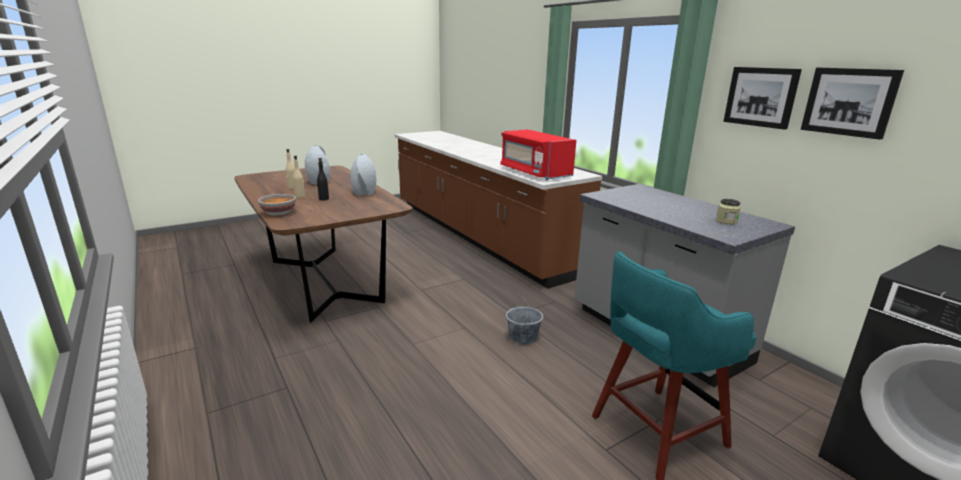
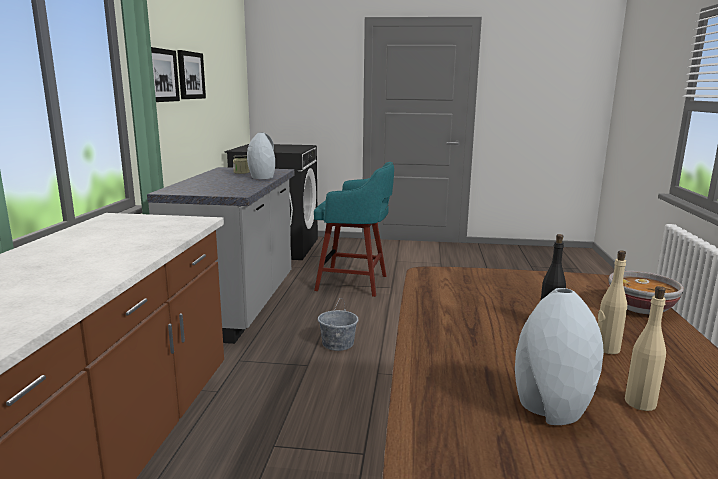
camera: 140 degrees left, 5 degrees down
(365, 193) = (453, 318): grey vase -> grey vase (262, 177)
(534, 173) = (155, 232): red microwave -> none

